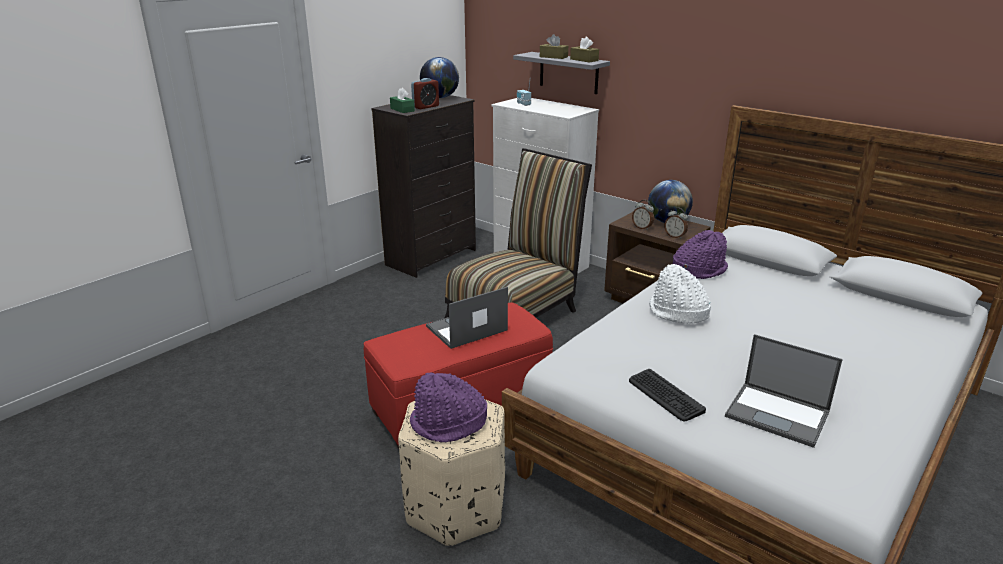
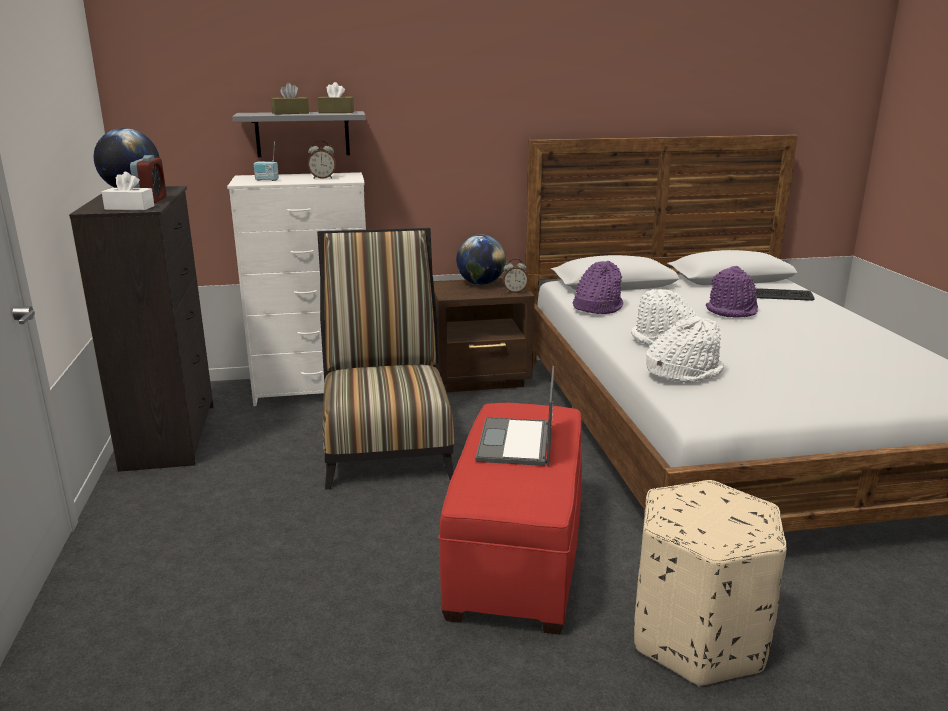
camera: 50 degrees left, 5 degrees down
(402, 110) = (129, 208): green tissue box -> white tissue box
(448, 424) = (722, 519): purple hat -> purple hat (731, 311)
(619, 336) = (683, 371): none -> white hat
(642, 227) = (473, 294): alarm clock -> alarm clock (322, 178)
(665, 396) = (806, 394): keyboard -> keyboard (780, 296)
(778, 414) = (870, 371): laptop -> none

